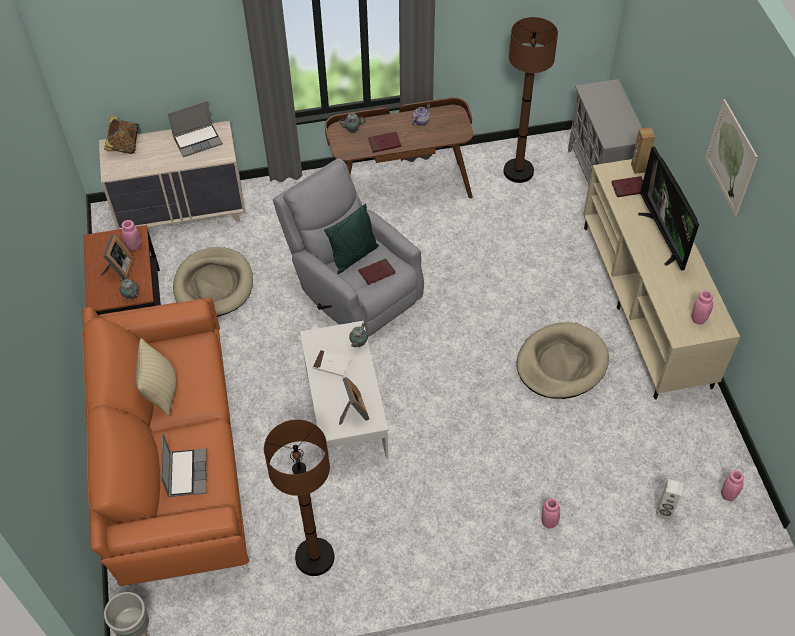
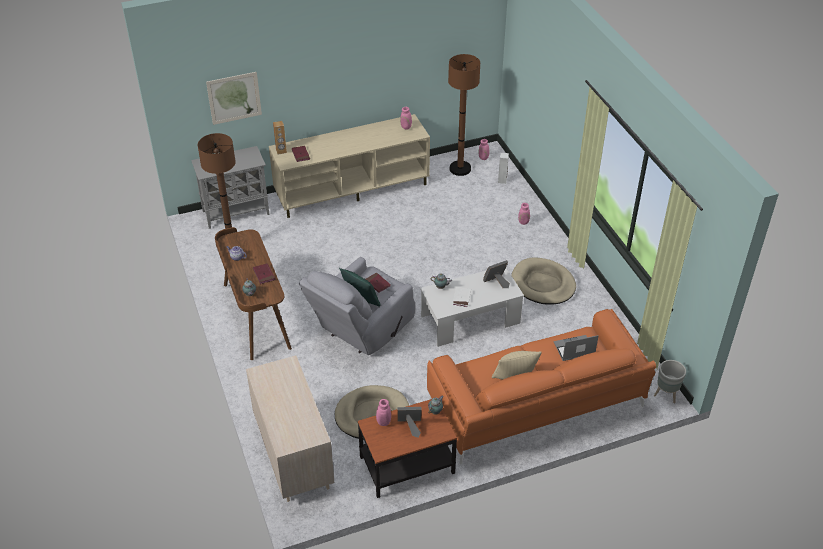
camera: 100 degrees left, 10 degrees down
(124, 145) = (283, 436): book -> none
(198, 140) = (273, 384): laptop -> none
(315, 557) = (582, 318): brown floor lamp -> brown floor lamp (460, 169)
(561, 363) = (408, 223): beige dog bed -> beige dog bed (543, 284)
(664, 236) = (342, 140): television -> none
(730, 157) = (344, 58): picture -> picture (234, 98)

